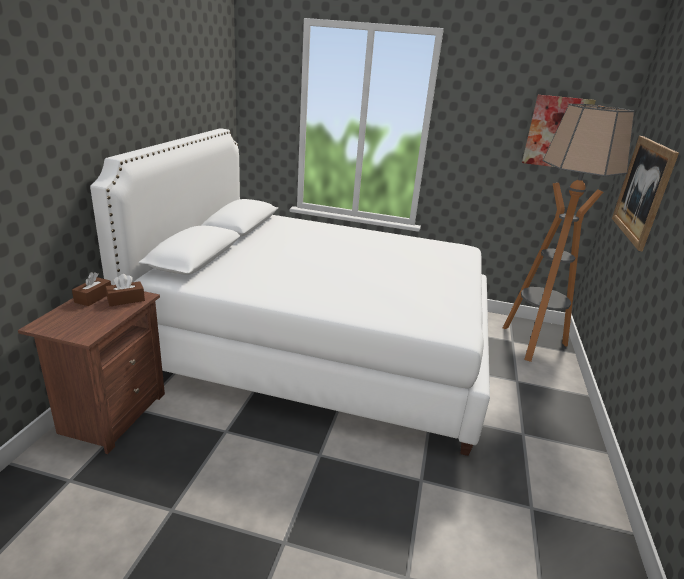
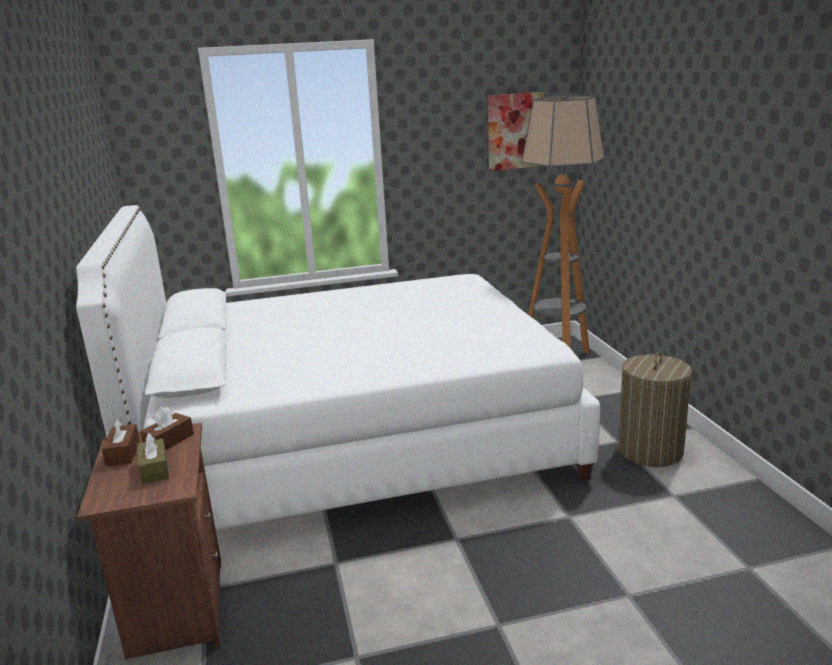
camera: 25 degrees left, 5 degrees down
(93, 316) = (154, 469): none -> brown tissue box
(545, 456) = (650, 451): none -> laundry basket
(642, 190) = (628, 170): picture -> none

